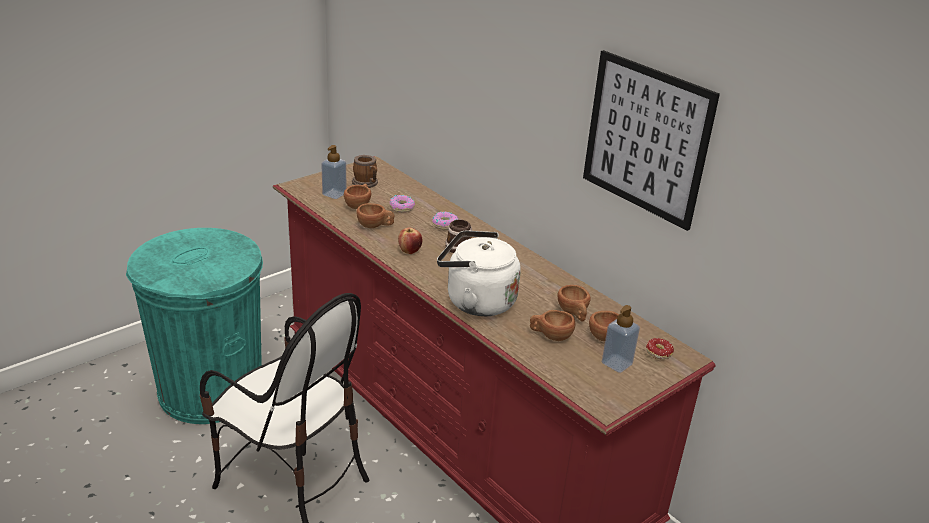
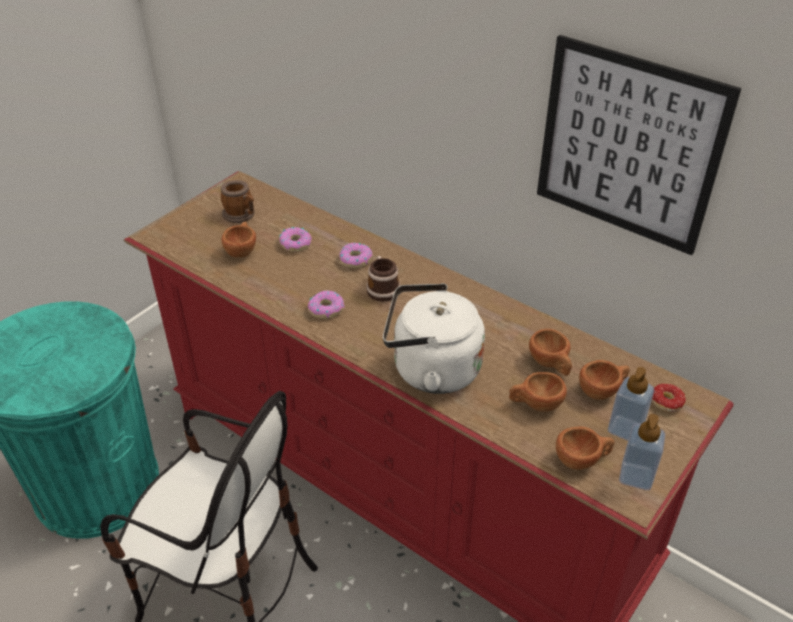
camera: 10 degrees left, 10 degrees up
(334, 194) = (206, 239): soap dispenser -> soap dispenser (636, 476)
(375, 226) = (272, 278): brown cup -> brown cup (582, 460)
(409, 251) = (326, 309): apple -> donut

